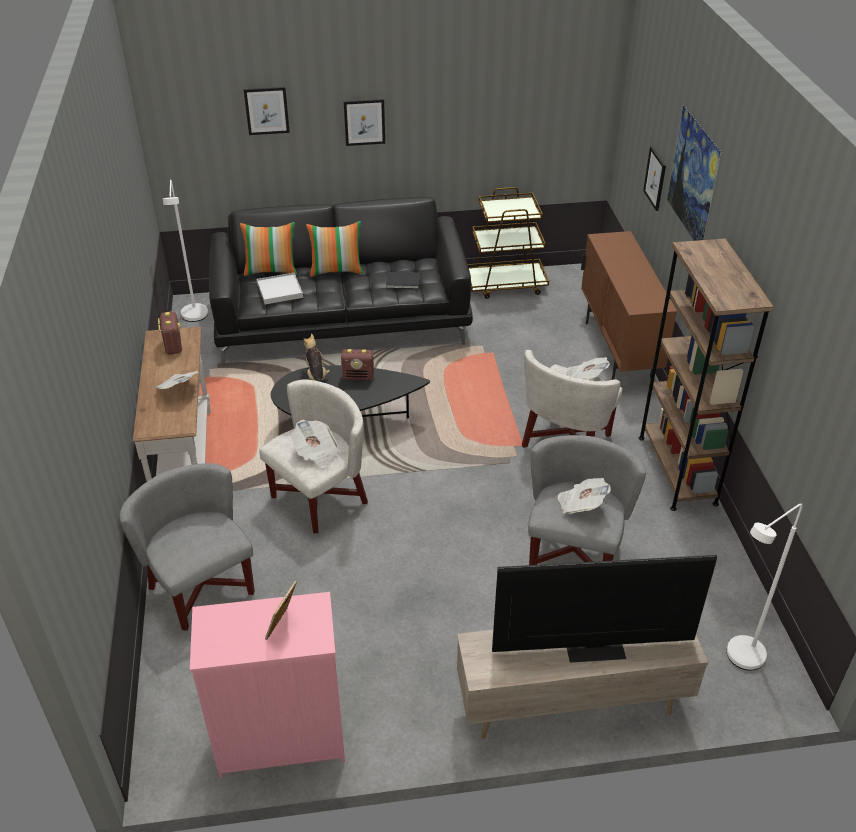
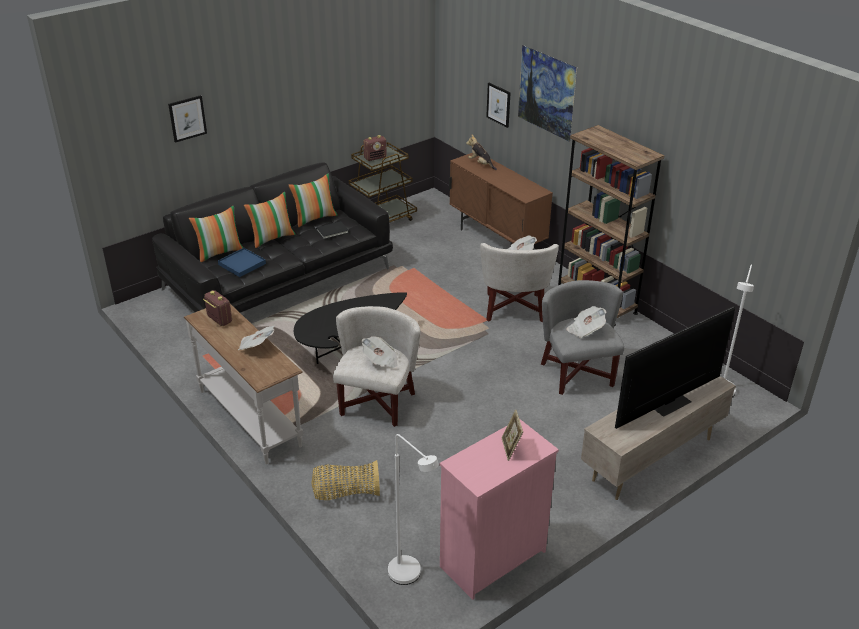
camera: 30 degrees left, 5 degrees down
(195, 318) = (154, 315): white floor lamp -> white floor lamp (410, 577)
(202, 588) = (346, 493): grey armchair -> basket
(280, 290) = (242, 264): white tray -> blue tray
(316, 377) = (321, 316): plush toy -> plush toy (481, 164)
(358, 376) = (352, 306): radio -> radio (375, 158)
(364, 122) = (262, 112): picture -> none
(398, 260) = (314, 218): none -> pillow

